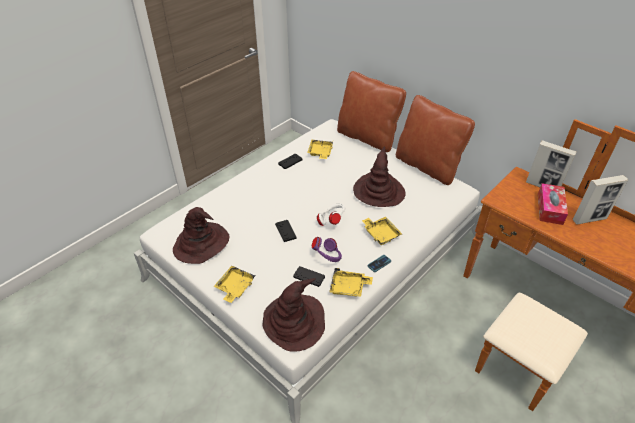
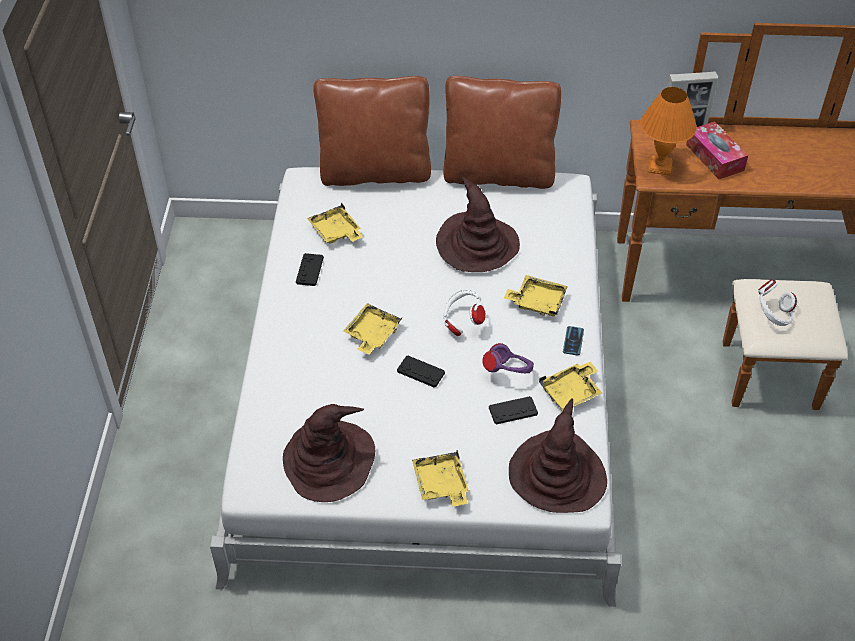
camera: 40 degrees left, 5 degrees up
(283, 202) = (372, 334): none -> yellow tray
(507, 196) = (659, 167): none -> orange table lamp
(521, 324) = (773, 315): none -> white headphones
(589, 219) = (762, 148): picture frame -> none

